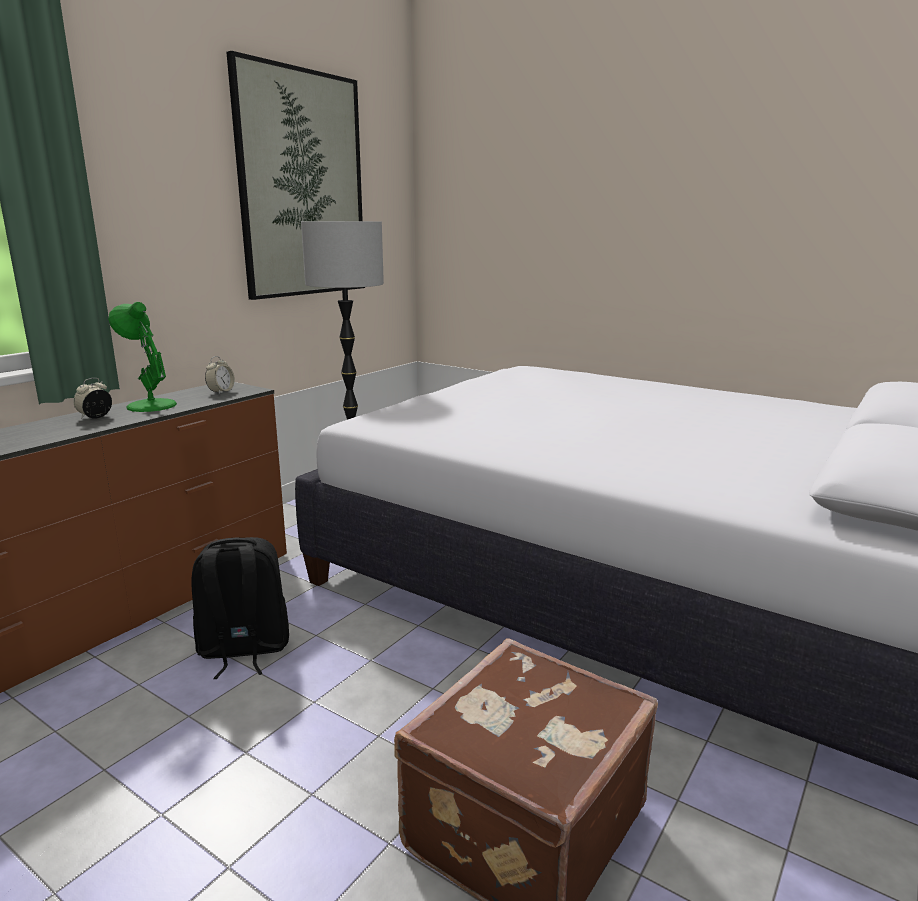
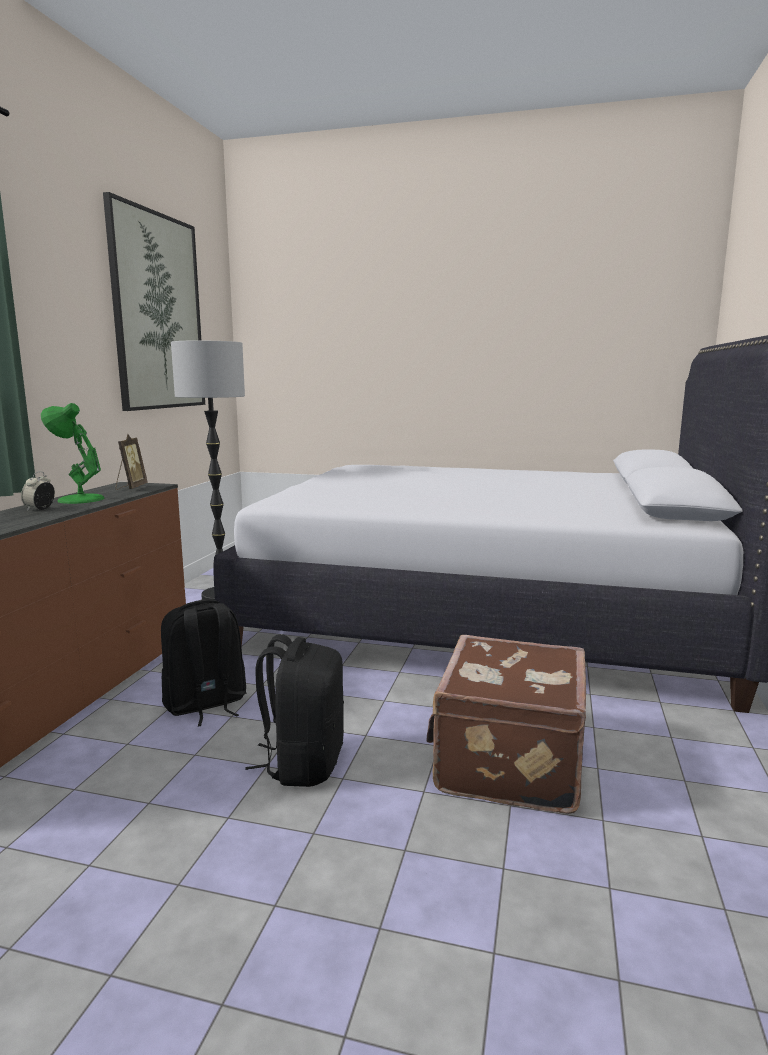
camera: 20 degrees left, 5 degrees down
(221, 392) = (131, 488): alarm clock -> picture frame
(285, 759) = (303, 763): none -> black backpack

